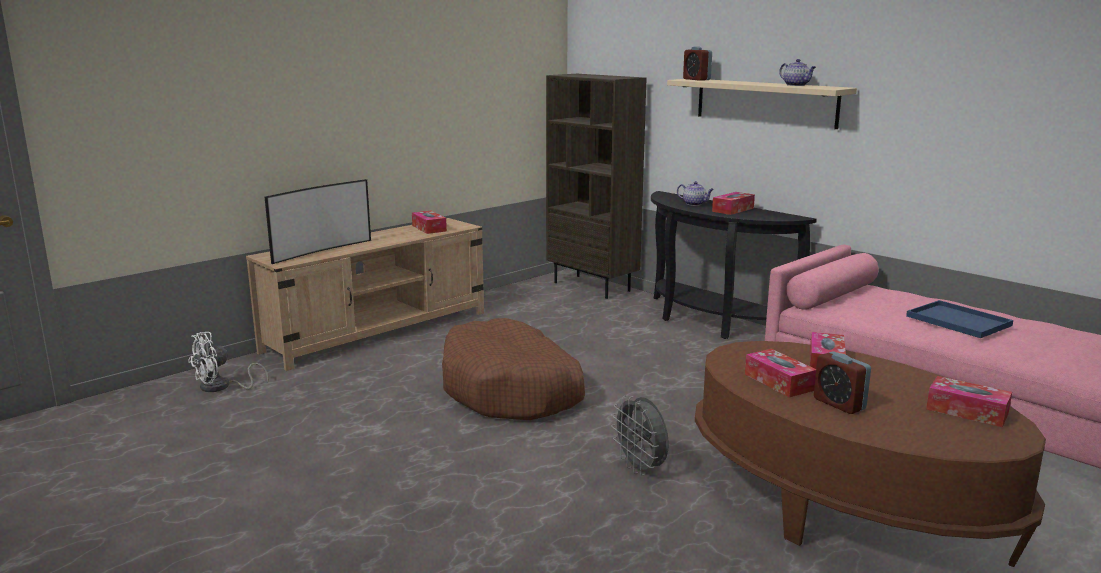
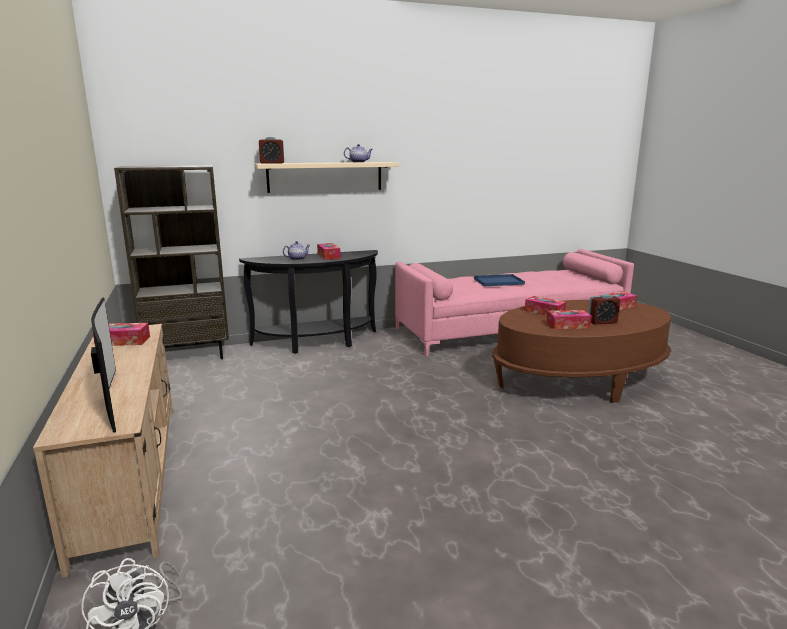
camera: 65 degrees left, 0 degrees up
(511, 390) = (357, 433): brown dog bed -> none
(641, 468) = (516, 418): grey fan -> none

